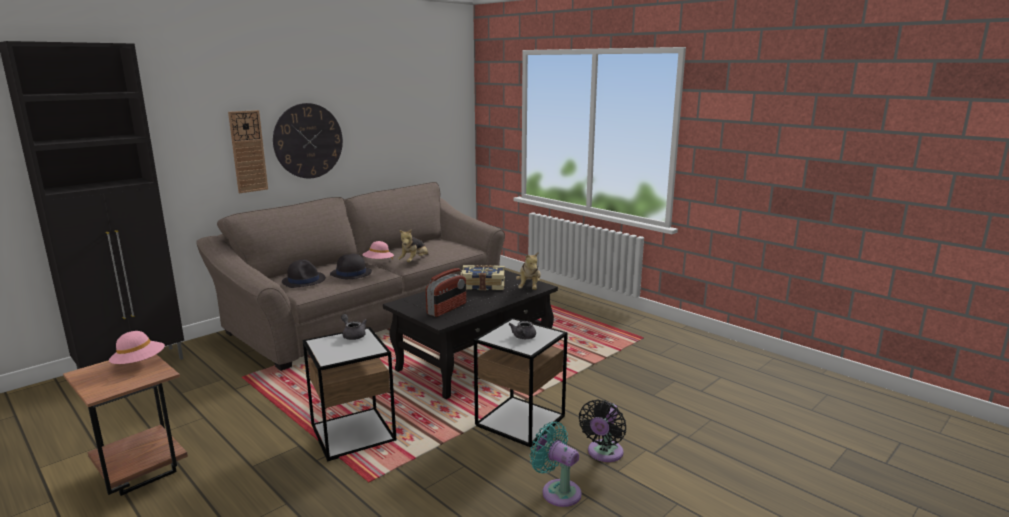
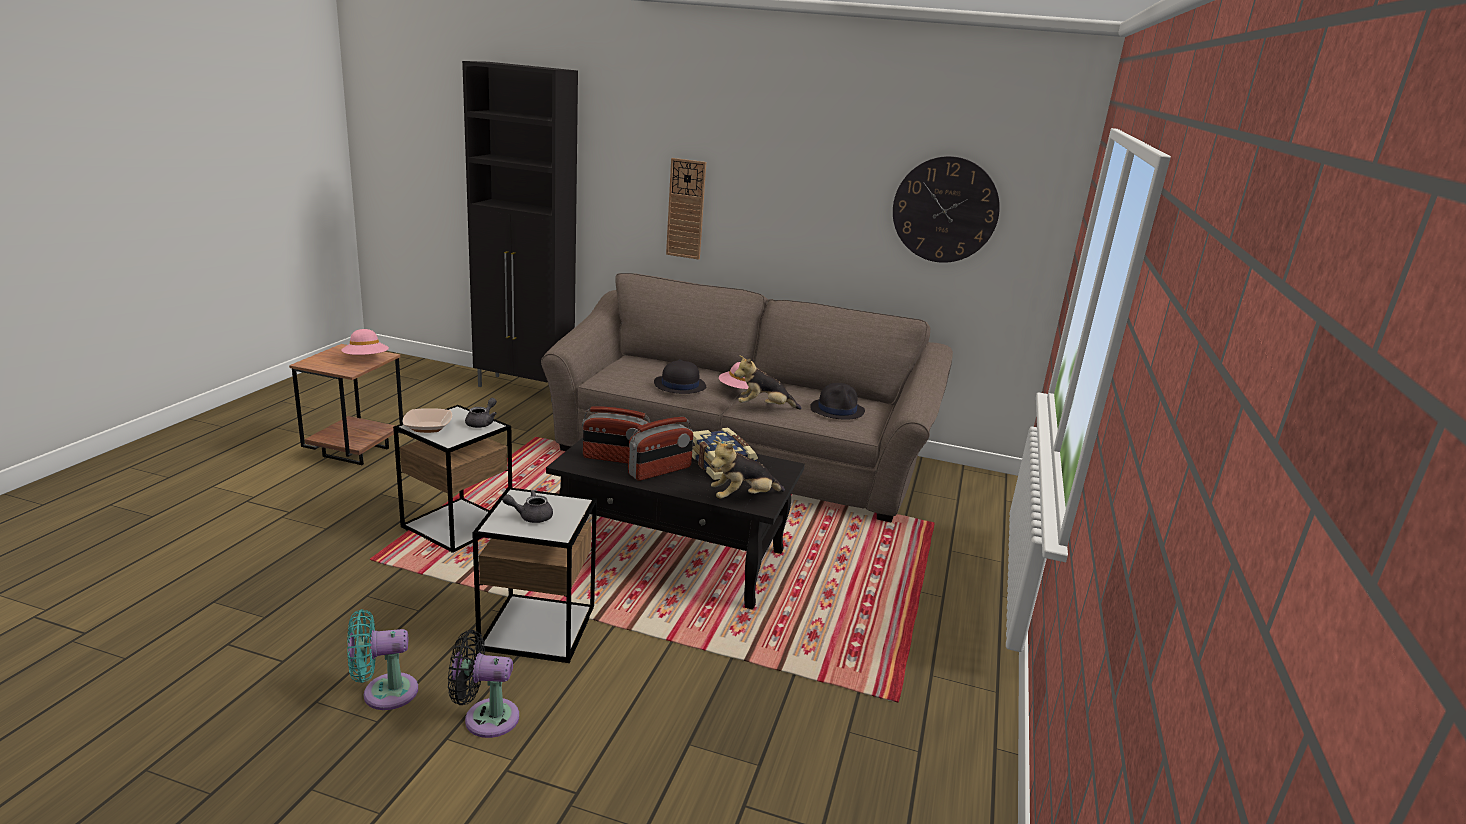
camera: 60 degrees right, 5 degrees up
(304, 280) = (635, 370): black hat -> black hat (837, 410)
(308, 141) = (762, 213): wall clock -> wall clock (945, 210)
(337, 354) = (428, 427): none -> bowl
(477, 300) = (660, 471): none -> radio
(558, 491) = (384, 693): turquoise fan -> turquoise fan turned 120 degrees counterclockwise

